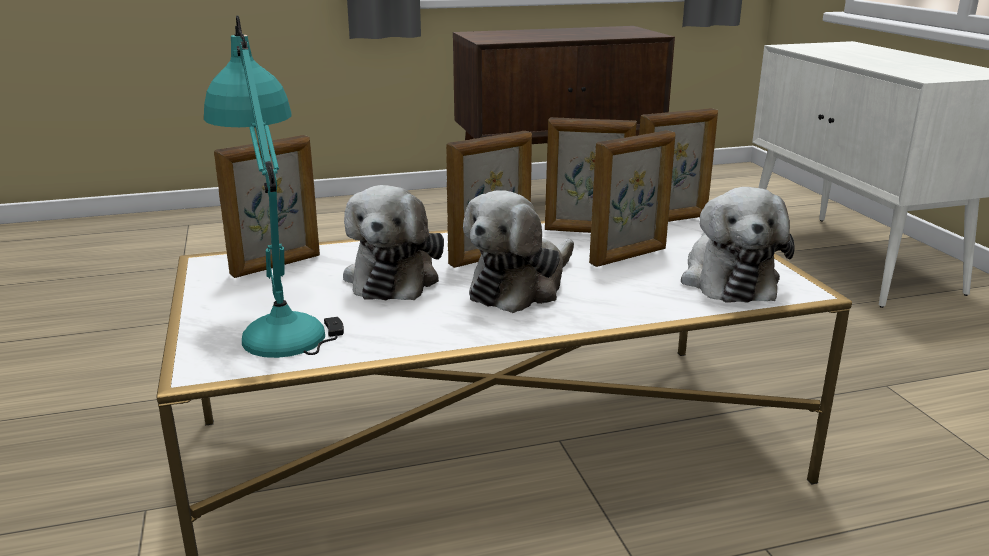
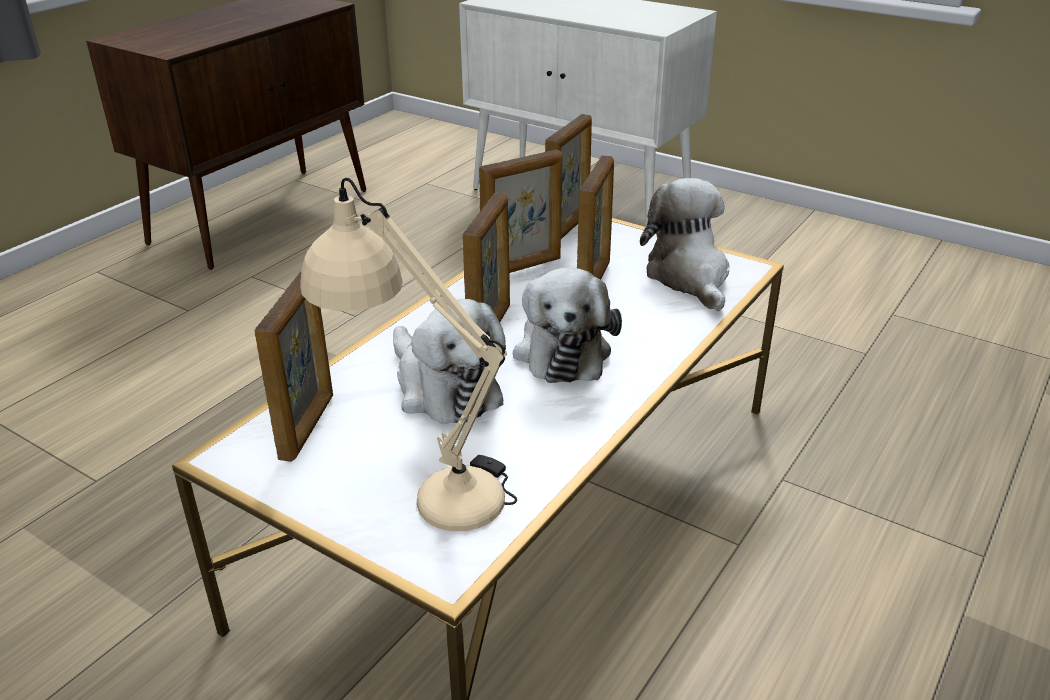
camera: 40 degrees left, 10 degrees up
(280, 319) = (421, 483): turquoise table lamp -> beige table lamp
(727, 279) = (689, 276): plush toy -> plush toy turned 150 degrees counterclockwise

